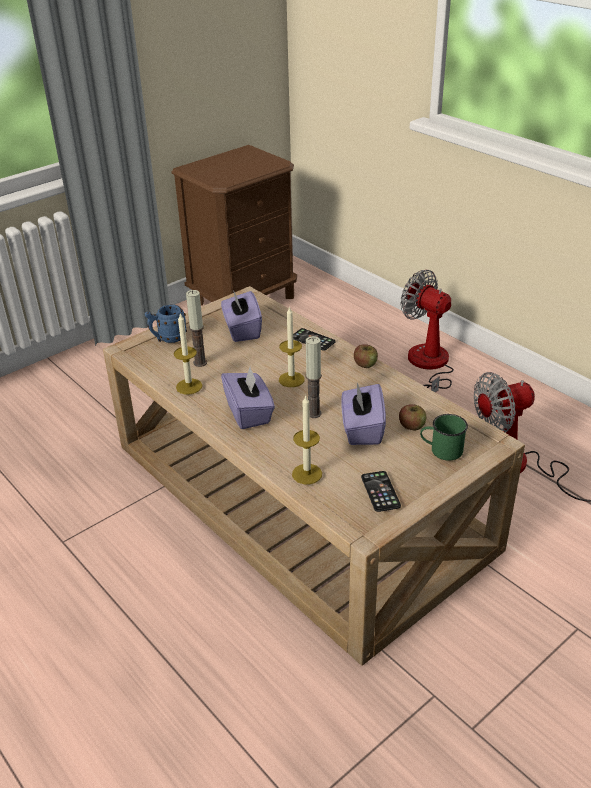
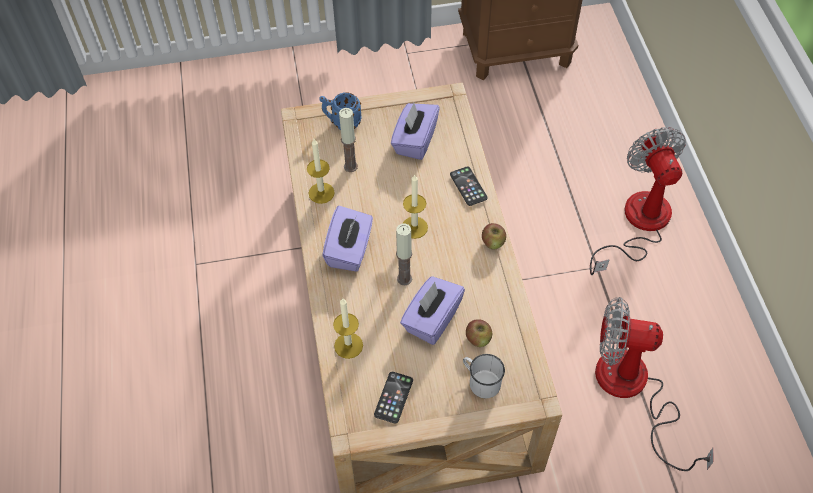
camera: 30 degrees right, 20 degrees up
(441, 450) = (480, 381): green mug -> white mug

